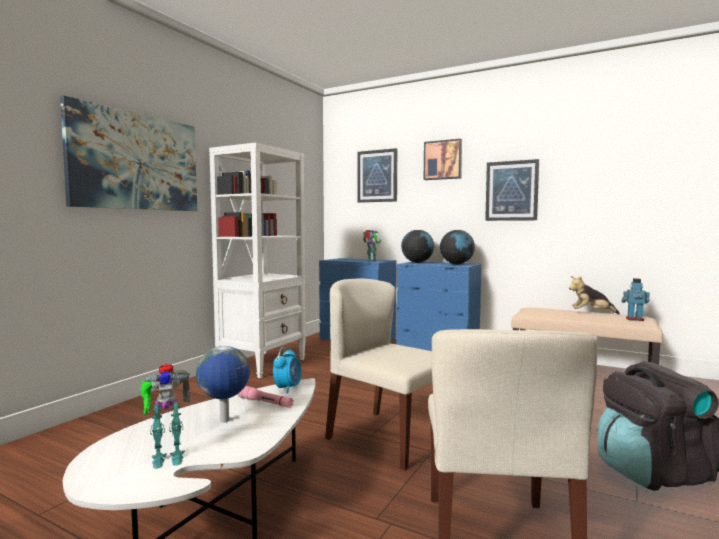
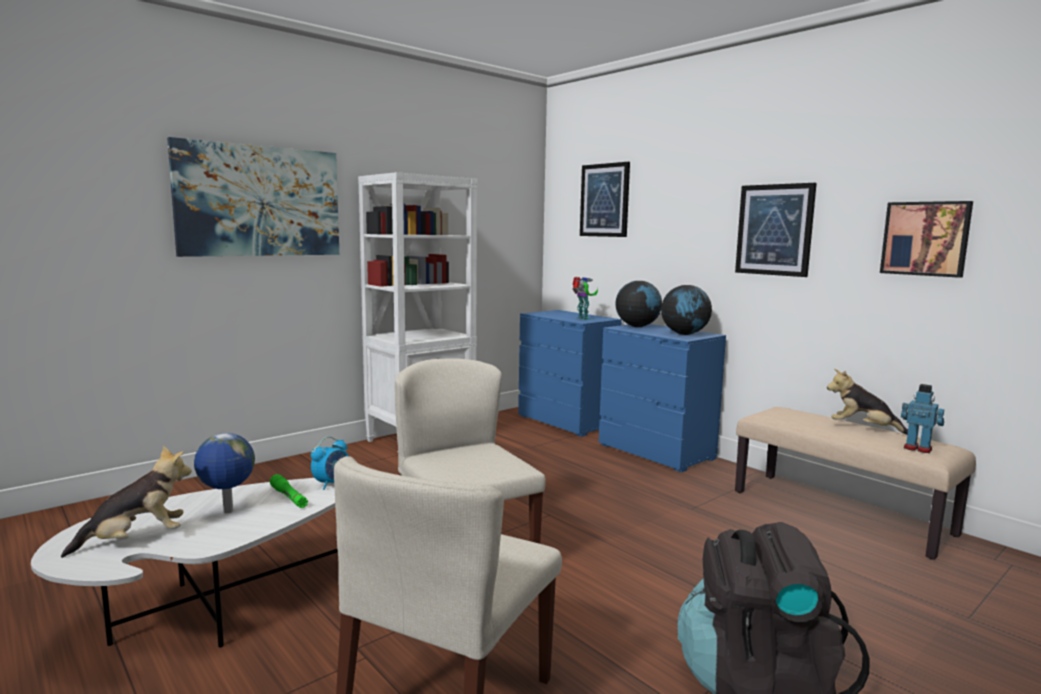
camera: 20 degrees right, 5 degrees up
(166, 457) = (136, 540): toy robot -> plush toy
(265, 403) = (289, 497): pink flashlight -> green flashlight
(443, 160) = (686, 180): picture -> picture (925, 238)

